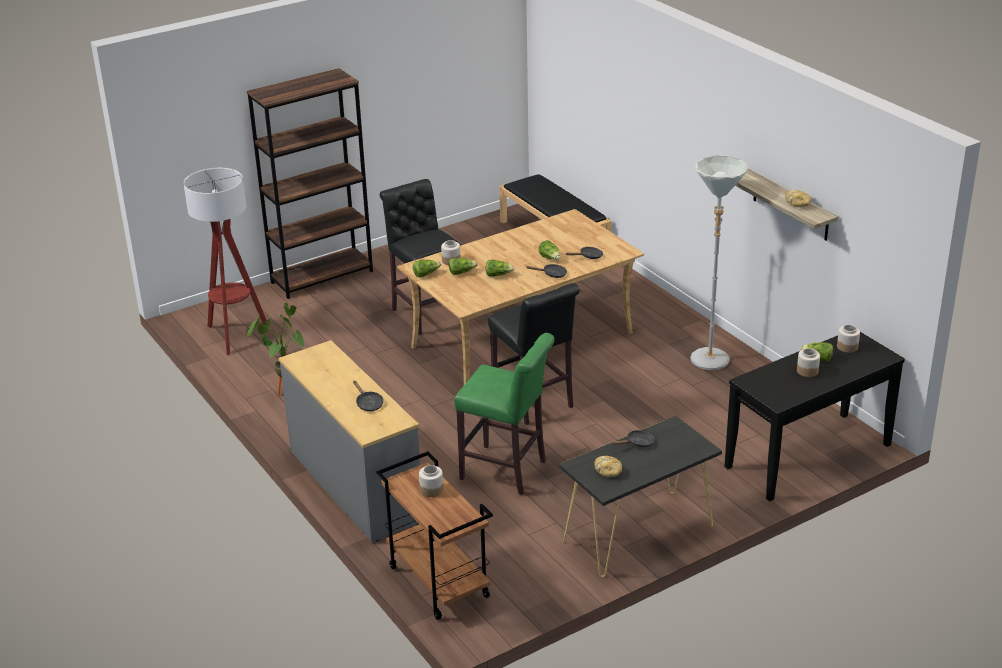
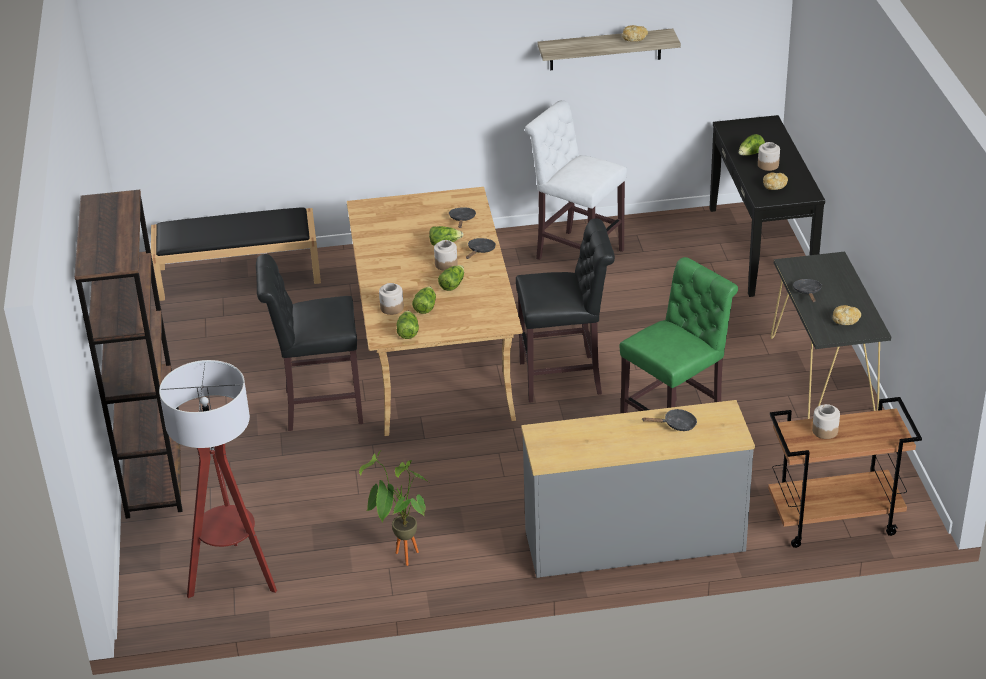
camera: 65 degrees left, 5 degrees up
(709, 364) = (576, 253): grey floor lamp -> white stool
(774, 382) = (774, 186): none -> bread
(847, 347) = (742, 134): jar -> jar (446, 264)

